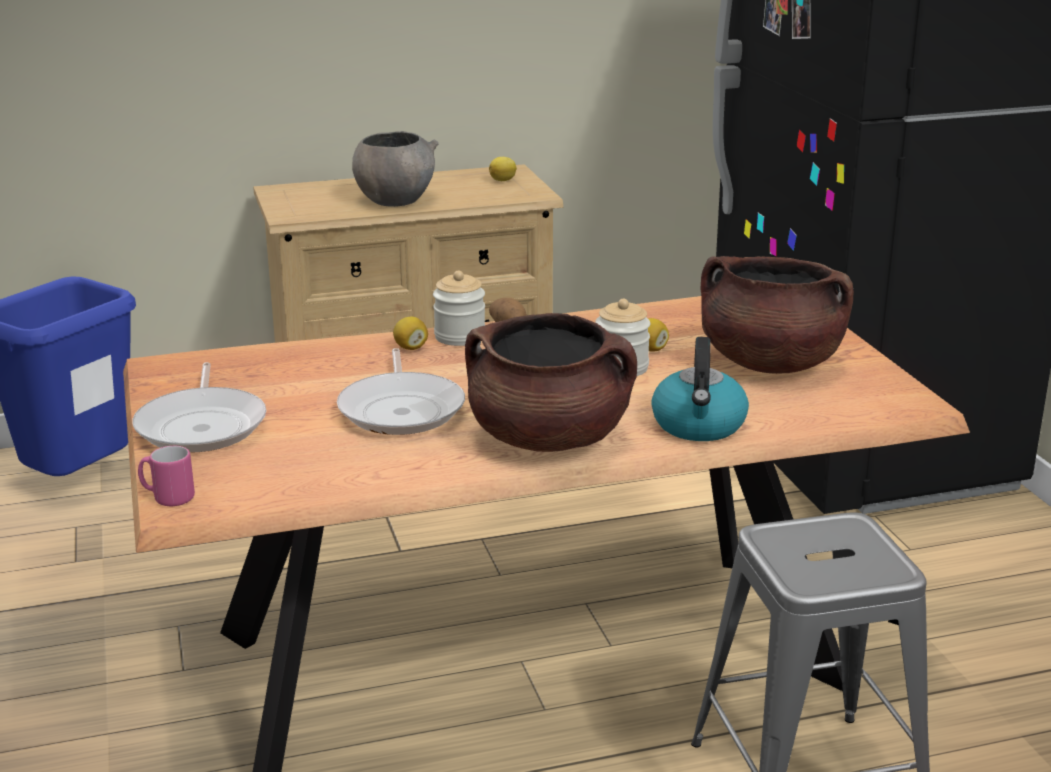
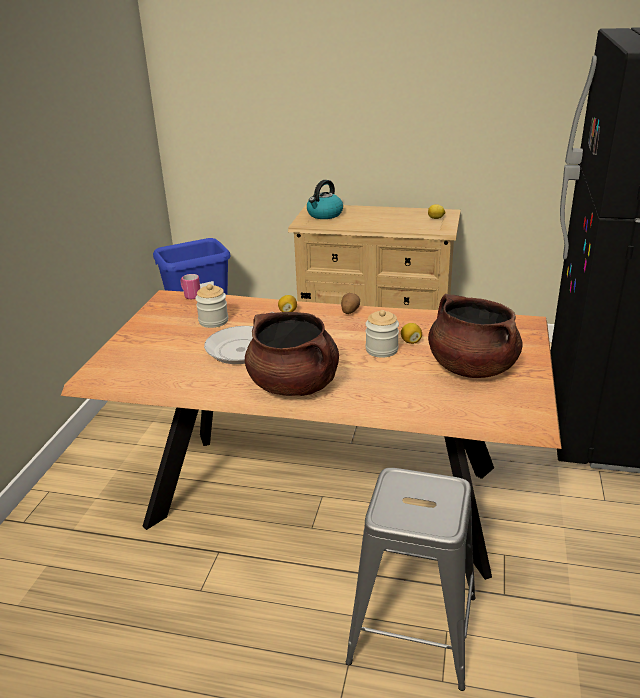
camera: 30 degrees right, 5 degrees up
(167, 498) = (91, 371): pink mug -> pink mug (190, 295)
(203, 425) = (148, 335): frying pan -> none
(395, 200) = (364, 222): grey bowl -> none
(460, 337) = (319, 311): jar -> jar (213, 321)
(699, 426) = (383, 399): kettle -> kettle (324, 215)

